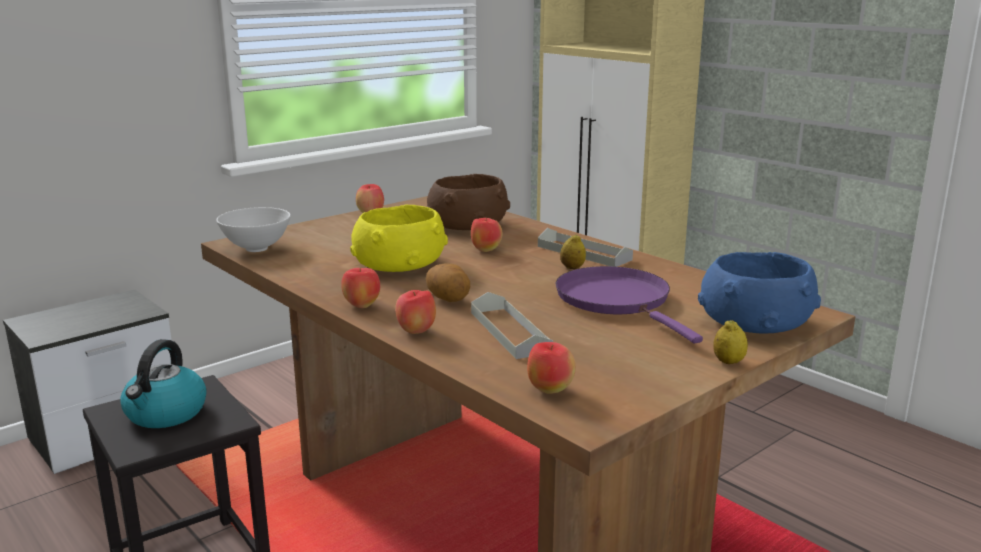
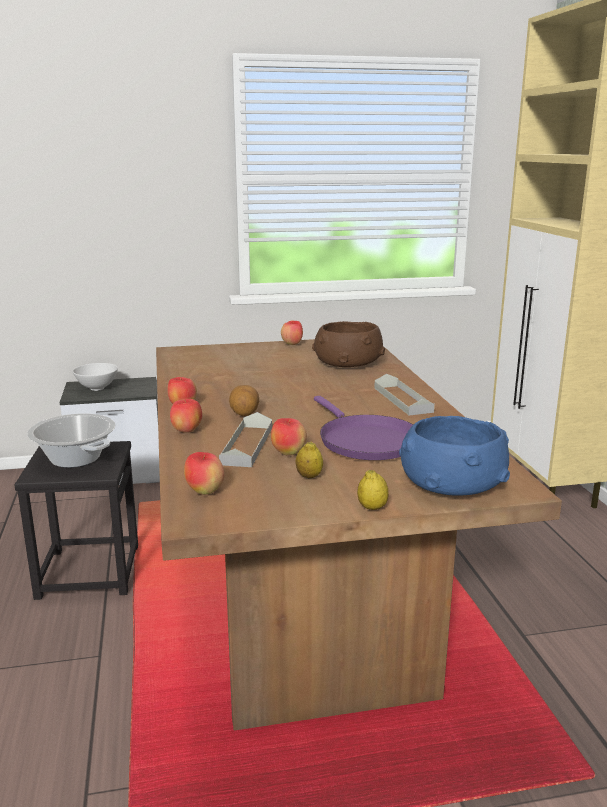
camera: 30 degrees right, 0 degrees up
(165, 414) = (75, 458): kettle -> cooking pot
(256, 248) = (180, 356): white bowl -> white bowl (96, 388)
(400, 265) = (252, 383): yellow bowl -> none
(485, 250) = (329, 384): apple -> apple (288, 453)
(572, 268) = (373, 409): lemon -> lemon (309, 476)
(617, 301) = (365, 441): purple frying pan -> purple frying pan turned 150 degrees clockwise

